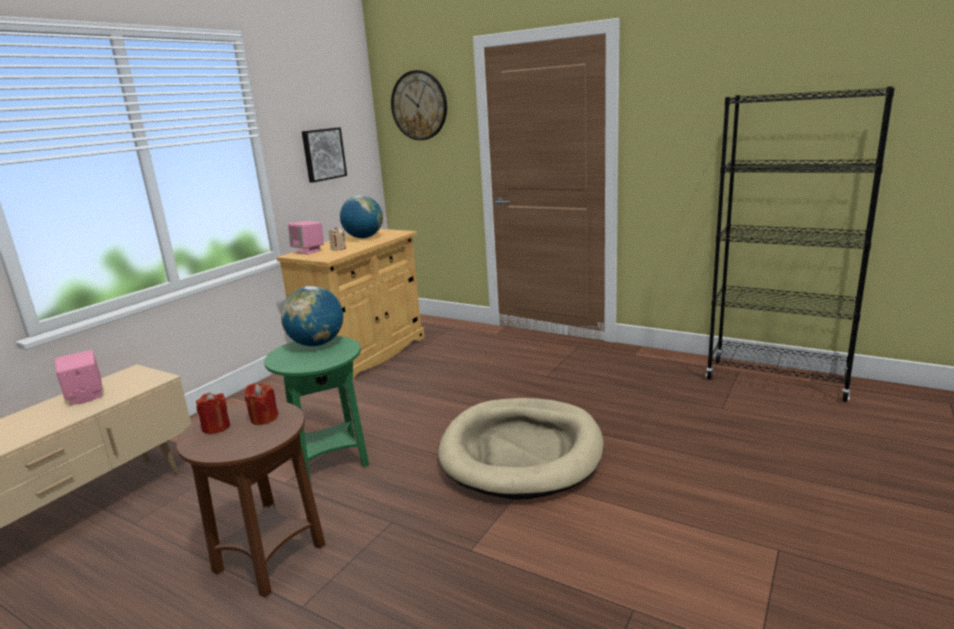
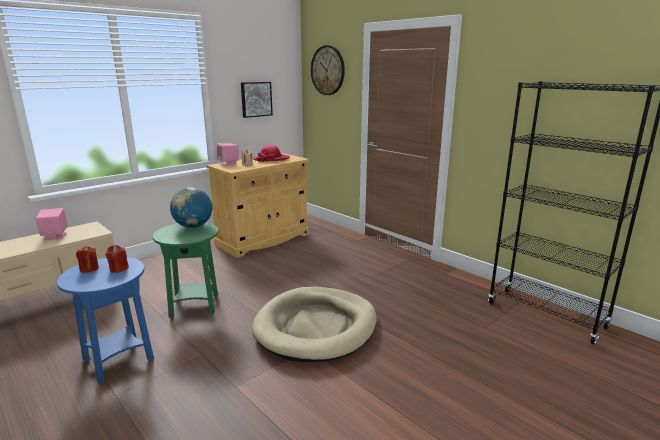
camera: 15 degrees right, 0 degrees up
(270, 559) = (118, 360): brown side table -> blue side table
(364, 238) = (271, 159): globe -> hat

